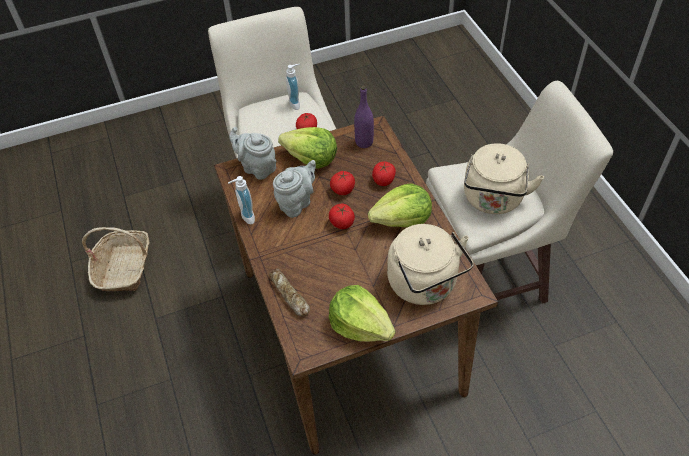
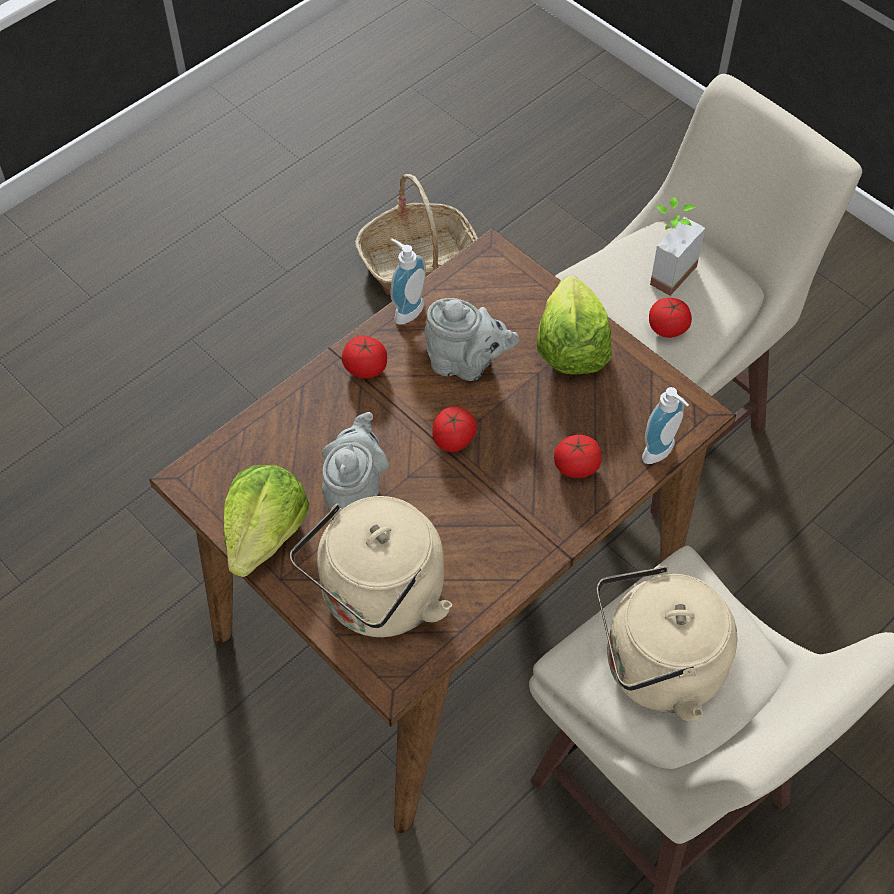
camera: 65 degrees right, 5 degrees up
(257, 167) = (513, 284): grey teapot -> grey teapot (356, 495)
(272, 119) = (664, 270): none -> potted plant
(289, 295) = (283, 421): bread -> none
(296, 103) = (723, 288): soap dispenser -> soap dispenser (662, 454)
(343, 189) = (525, 416): tomato -> tomato (366, 368)
(364, 142) = (650, 408): purple bottle -> none
(402, 220) = (500, 523): lettuce -> none

